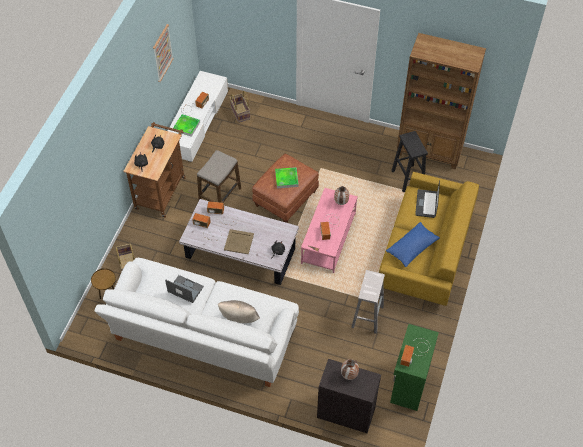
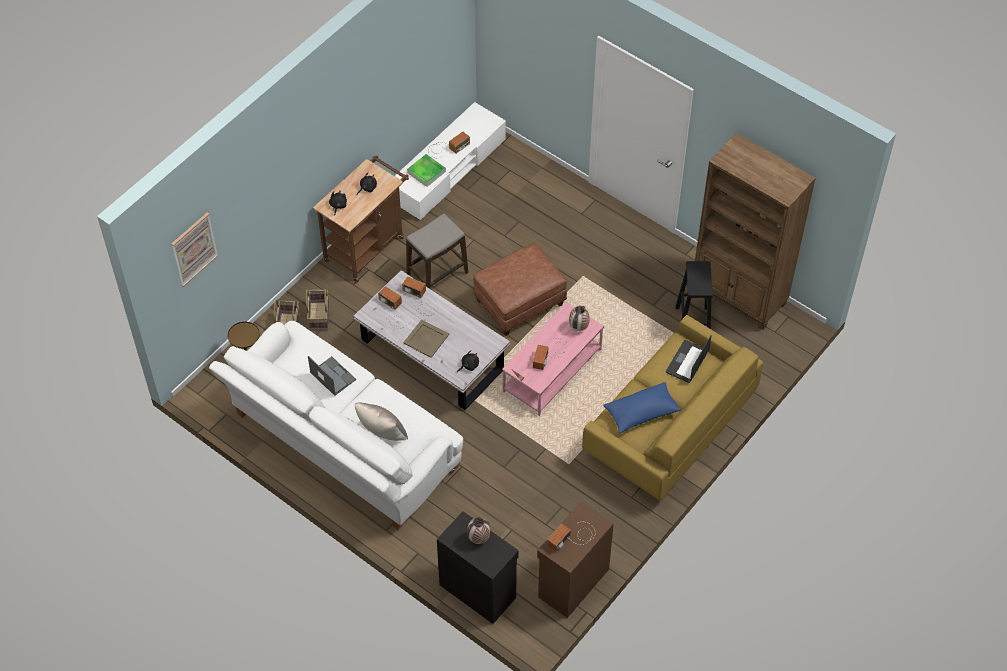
camera: 20 degrees right, 0 degrees up
(162, 53) = (409, 70): picture -> picture (194, 249)
(240, 112) = (509, 172): basket -> basket (318, 316)
(286, 179) = (520, 276): tray -> none
(367, 316) = (558, 483): white stool -> none
(409, 384) = (572, 582): green cabinet -> brown cabinet

